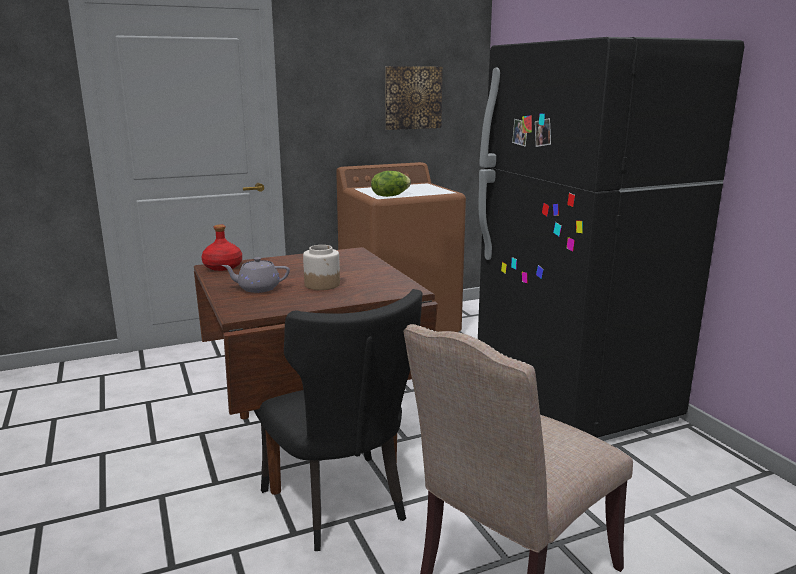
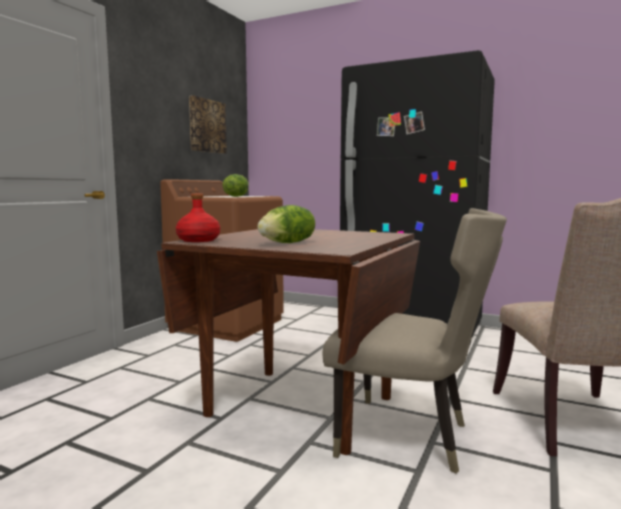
camera: 40 degrees left, 10 degrees down
(257, 288) = (288, 243): grey teapot -> lettuce
(322, 284) = (328, 237): jar -> none
(339, 505) = (408, 437): black chair -> beige chair

